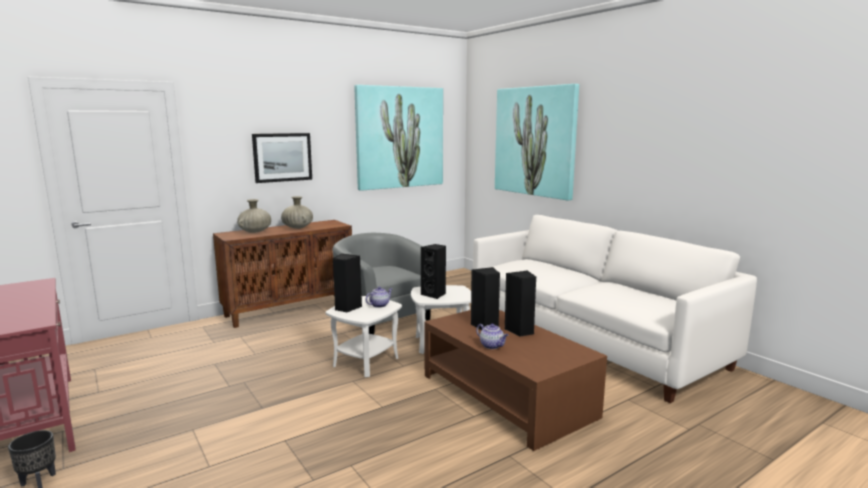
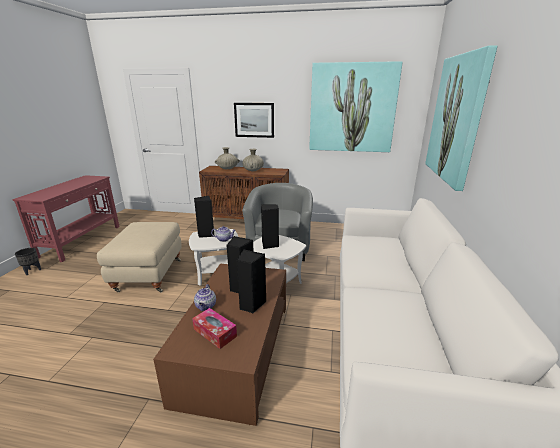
camera: 45 degrees right, 10 degrees up
(279, 397) = (148, 275): none -> beige ottoman
(537, 353) = (215, 332): none -> tissue box

